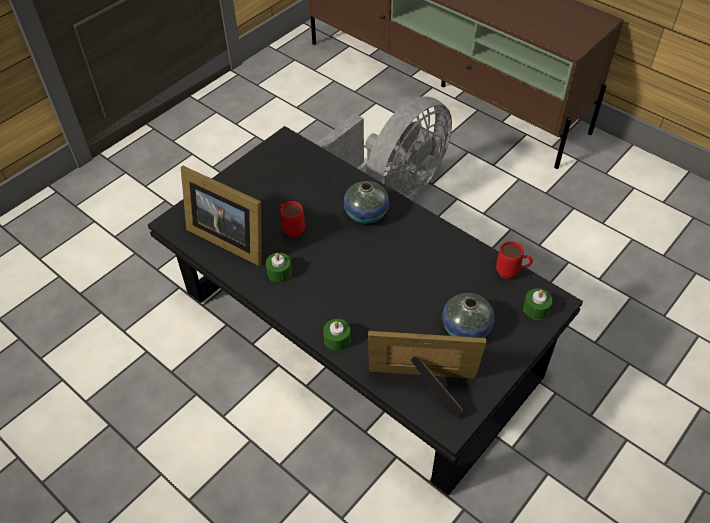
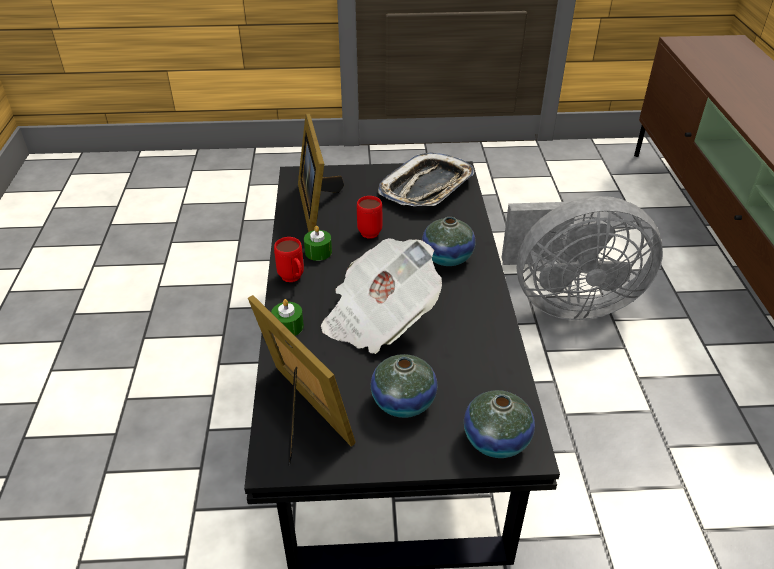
camera: 45 degrees right, 10 degrees down
(283, 168) = (427, 187): none -> tray
(382, 288) = (379, 318): none -> newspaper
(511, 273) = (515, 393): red mug -> red mug (293, 279)
(536, 309) = (496, 440): green candle -> vase

